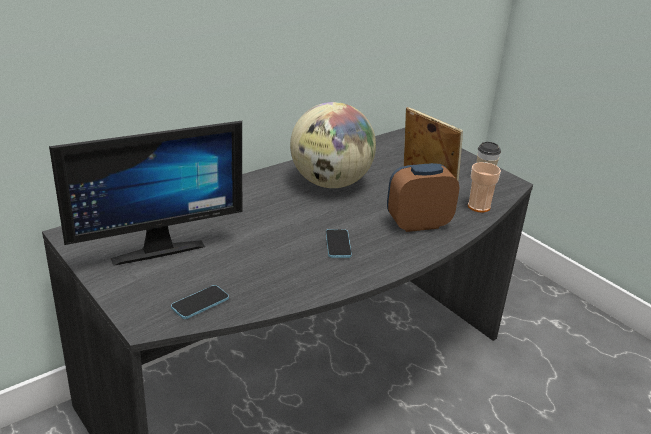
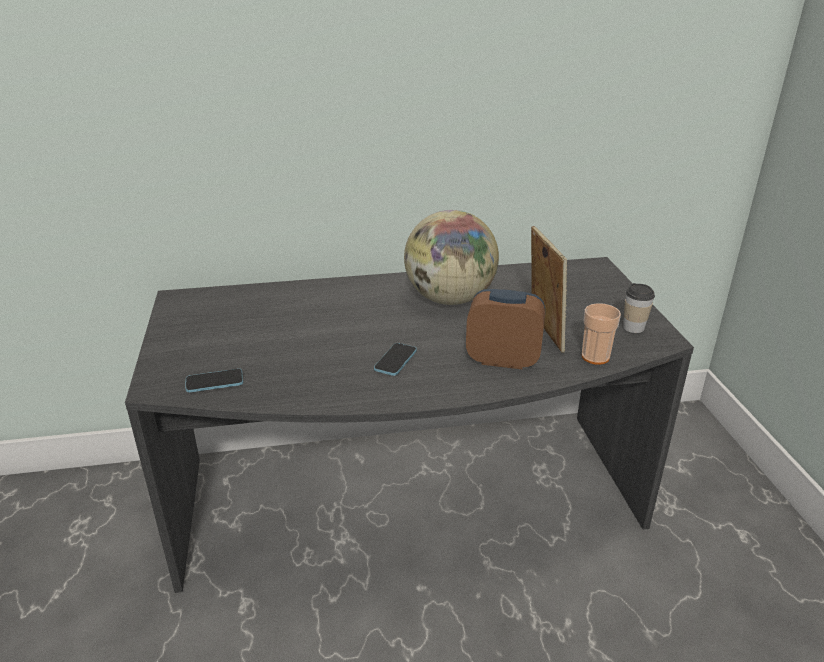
camera: 30 degrees right, 0 degrees up
(155, 247) = (229, 323): monitor -> none

